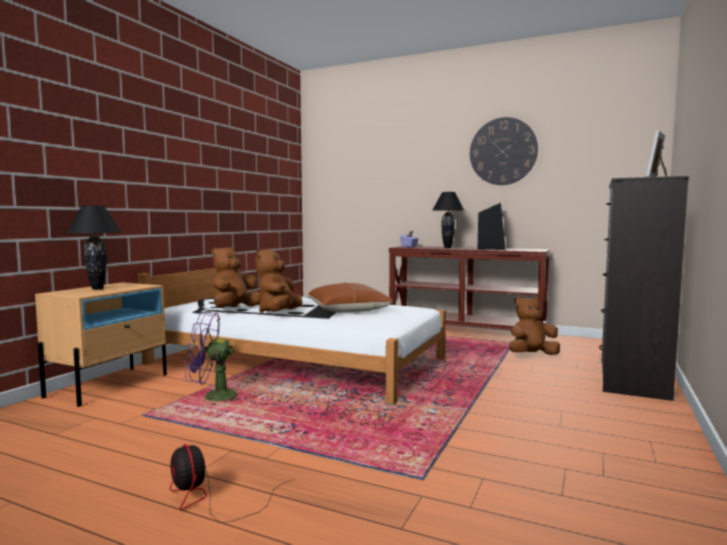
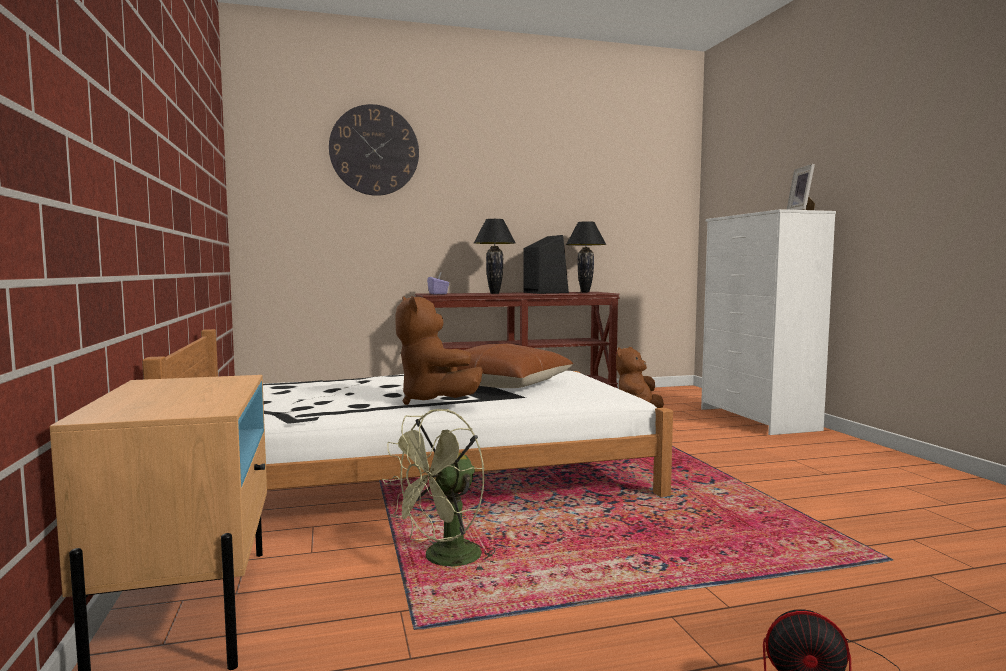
camera: 40 degrees left, 0 degrees up
(97, 289) = (163, 396): black table lamp -> black table lamp (584, 292)
(212, 397) = (444, 561): purple fan -> green fan
(235, 309) = (346, 406): brown plush toy -> none
(503, 151) = (541, 172): wall clock -> wall clock (374, 150)
(631, 379) = (757, 419): black dresser -> white dresser

